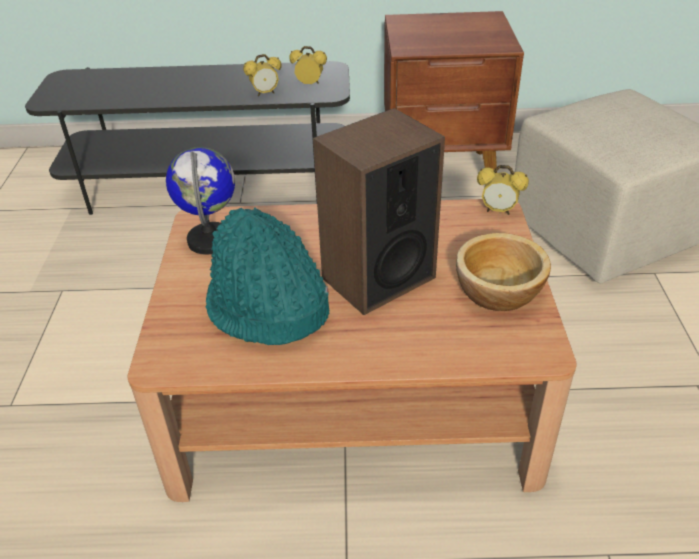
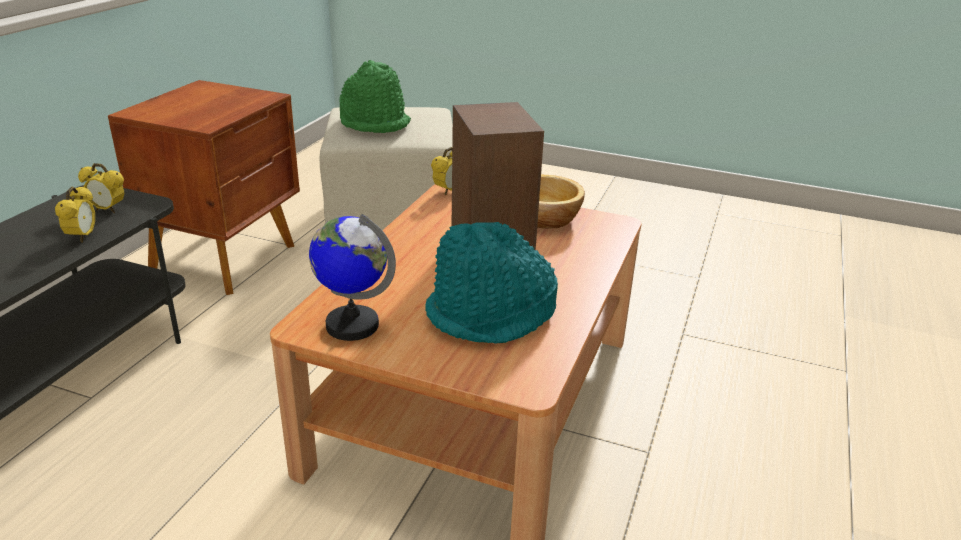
camera: 70 degrees left, 10 degrees down
(309, 84) = (108, 210): alarm clock -> alarm clock turned 105 degrees counterclockwise
(608, 119) = (375, 123): none -> green hat

